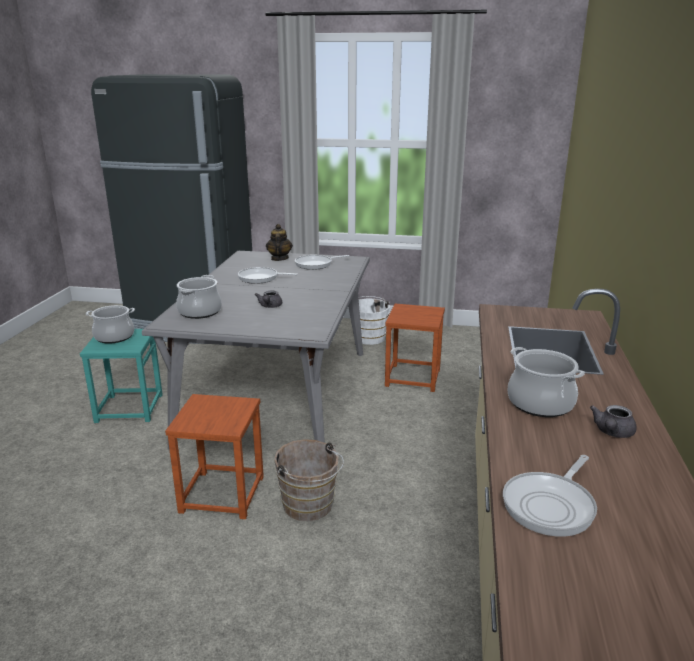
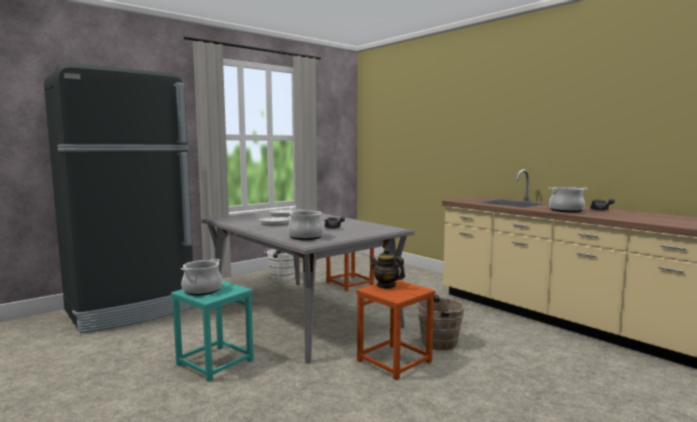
camera: 50 degrees left, 15 degrees down
(279, 259) = (251, 216): teapot -> teapot (386, 285)
(551, 506) = (654, 221): frying pan -> none

